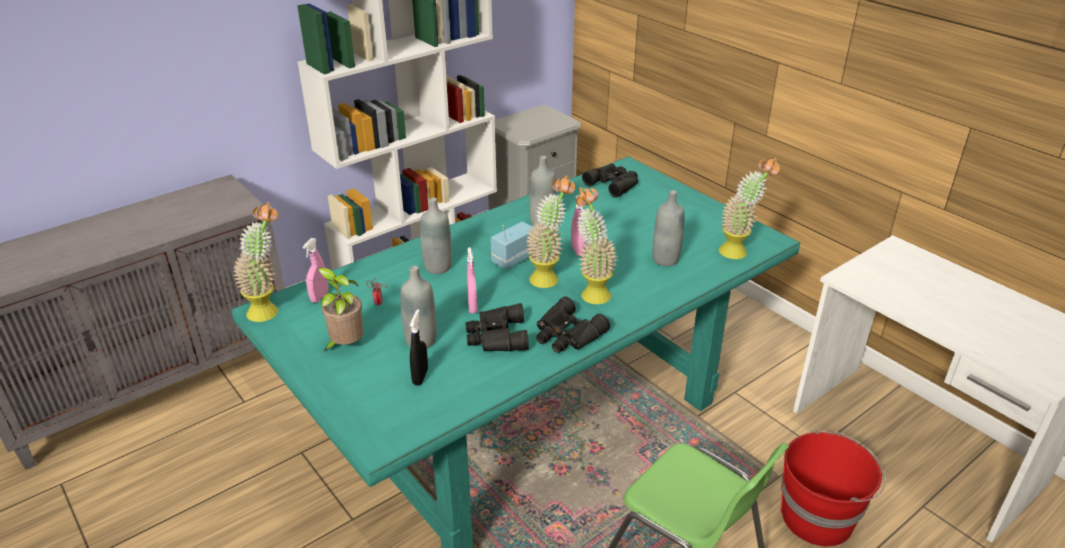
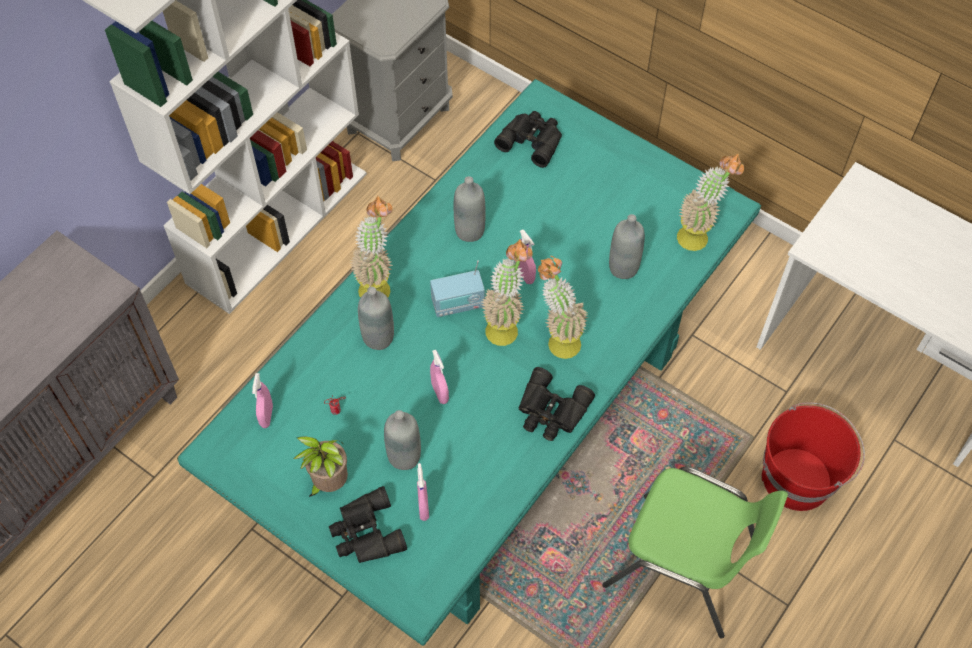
camera: 15 degrees left, 25 degrees up
(269, 308) = (219, 447): potted plant -> potted plant (377, 284)
(420, 377) = (423, 507): black spray bottle -> pink spray bottle
(496, 336) = (479, 431): black binoculars -> black binoculars (365, 533)
(514, 259) = (458, 304): radio -> radio turned 135 degrees counterclockwise

